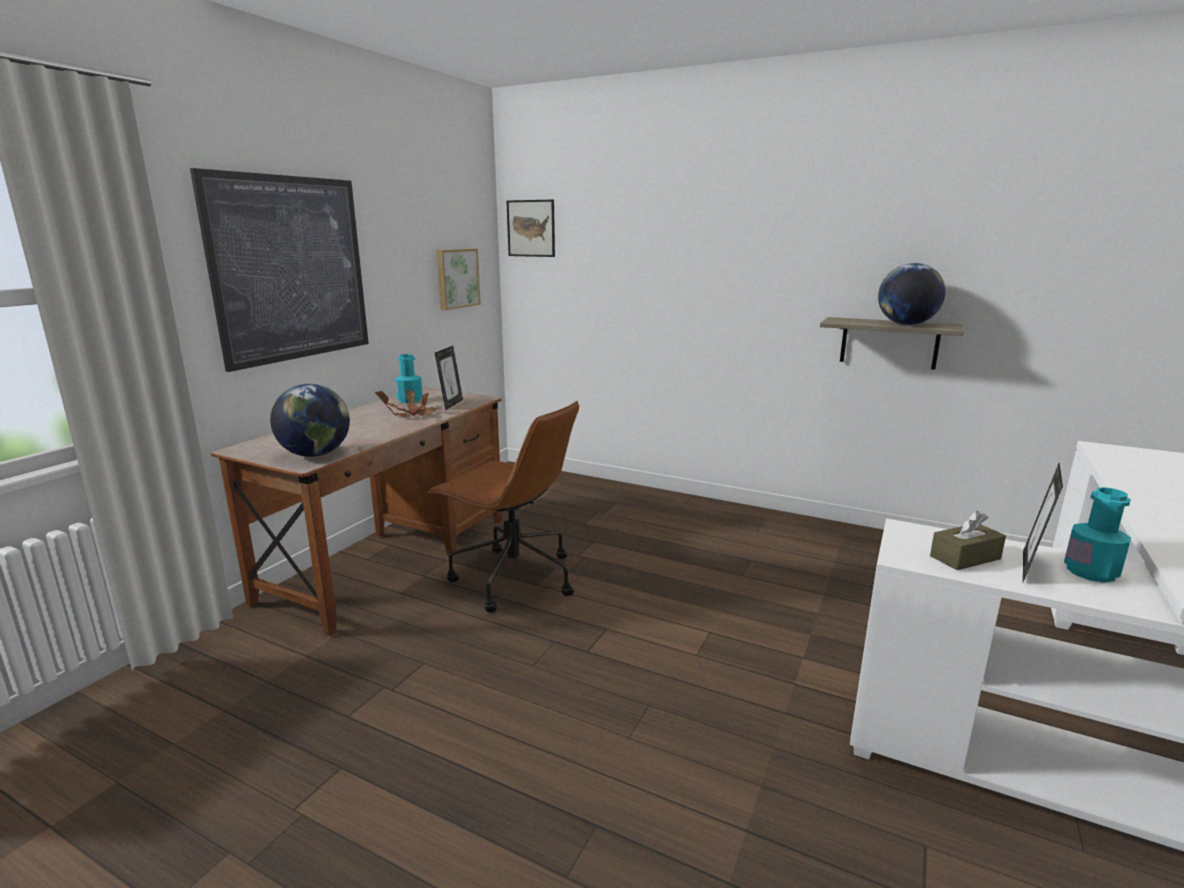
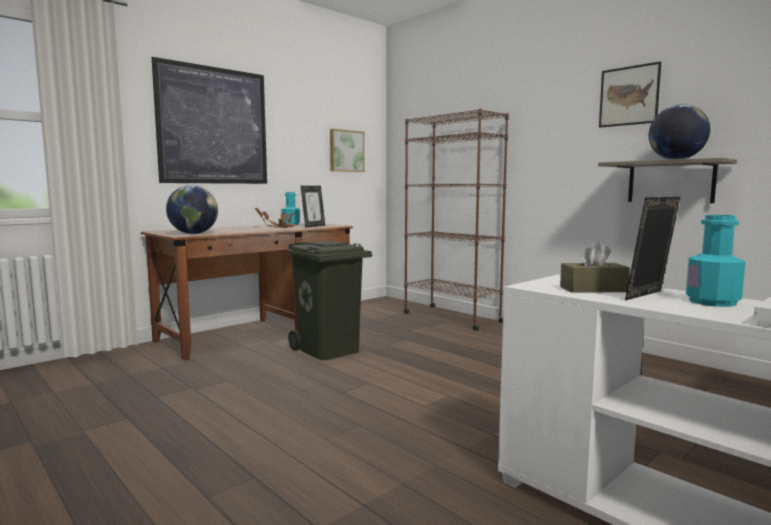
camera: 20 degrees right, 10 degrees down
(512, 578) = (328, 350): brown office chair -> green trash can
(531, 228) = (405, 118): picture -> picture (629, 96)
(617, 492) = (451, 317): none -> brown bookcase

